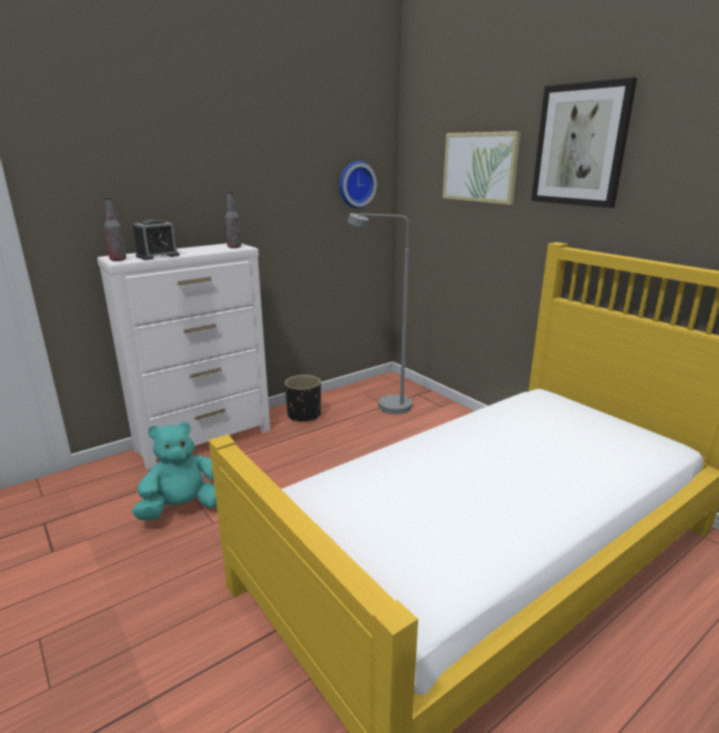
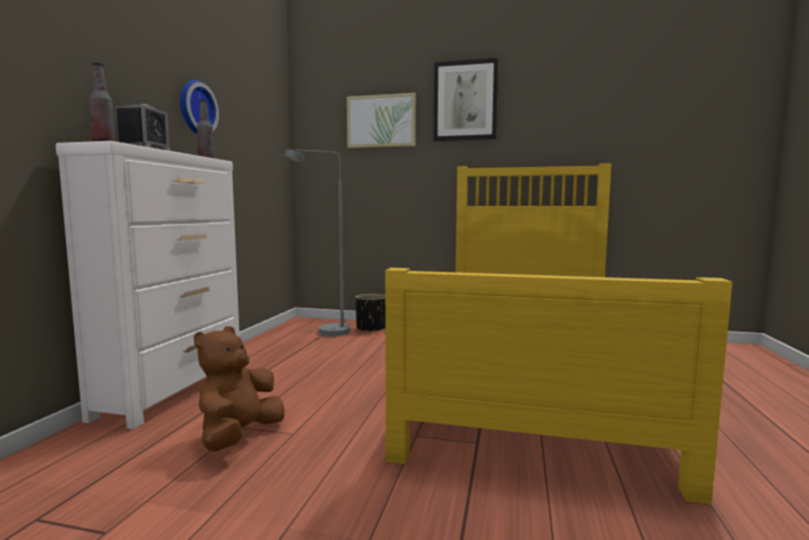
camera: 40 degrees left, 15 degrees down
(183, 508) = (239, 436): turquoise plush toy -> brown plush toy
(304, 415) = (260, 353): black planter -> black planter (371, 329)
(355, 184) = (268, 134): wall clock -> wall clock (195, 108)

